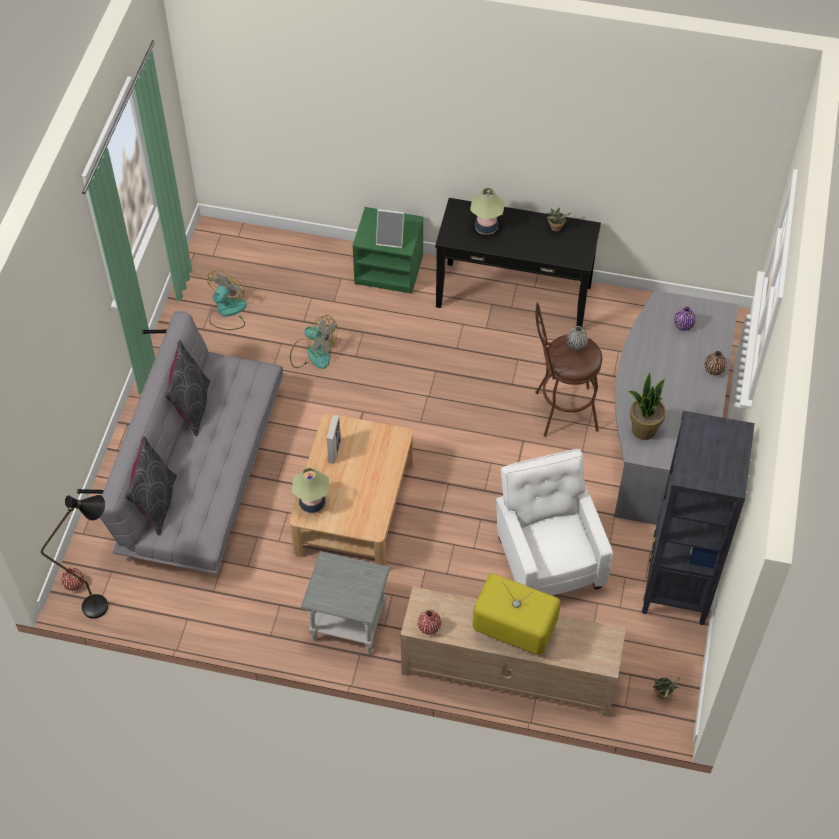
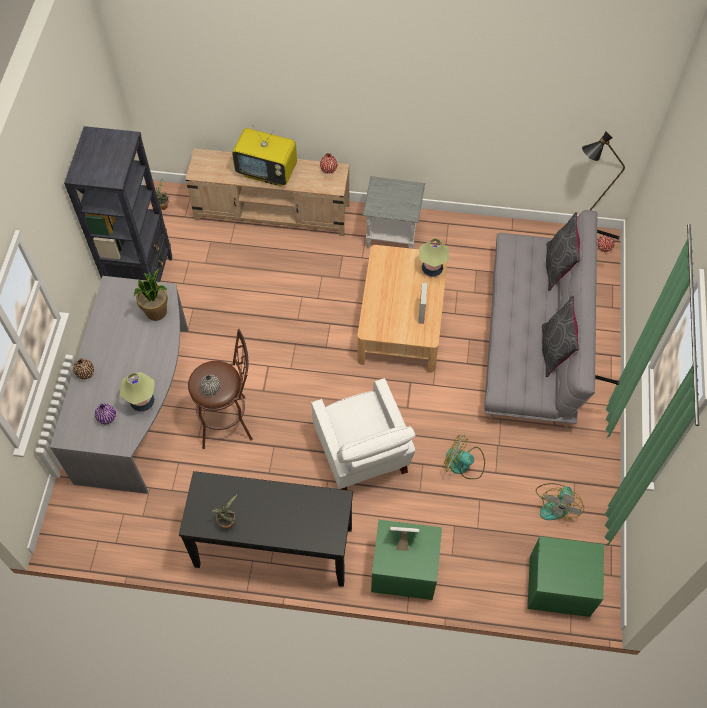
camera: 175 degrees right, 5 degrees up
(246, 247) = (558, 587): none -> green nightstand
(486, 227) = (301, 517): table lamp -> table lamp (142, 402)
(548, 558) = (242, 292): white armchair -> white armchair (362, 455)

